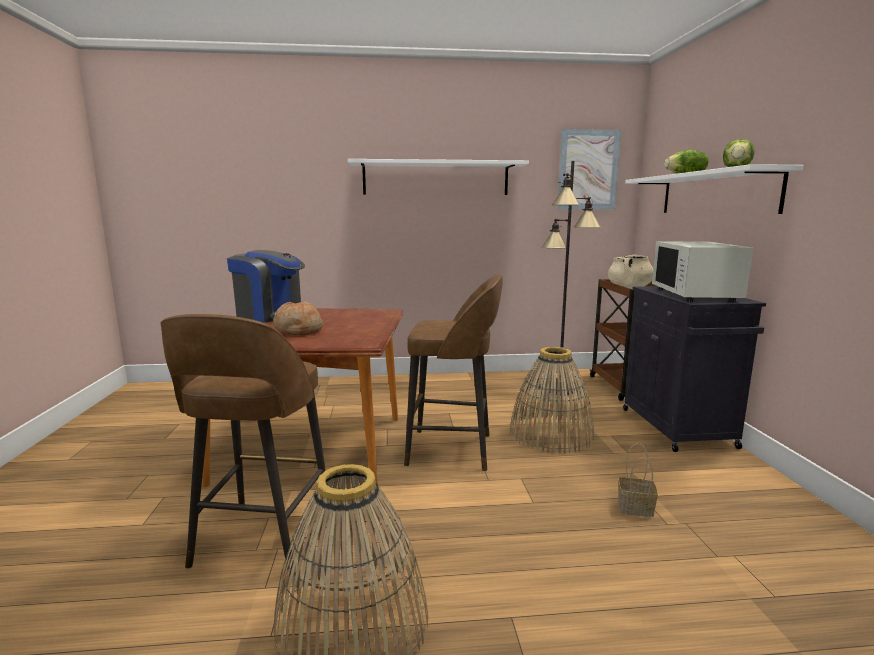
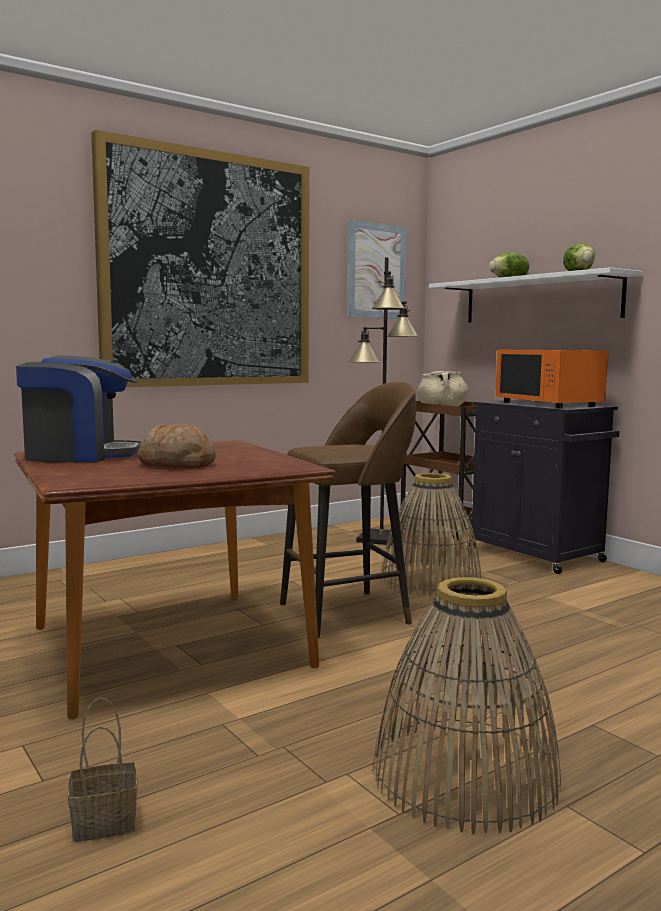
camera: 30 degrees left, 5 degrees down
(261, 539) = (249, 745): brown stool -> none
(436, 179) = (208, 270): white shelf -> picture
(634, 508) = (581, 622): basket -> basket (102, 824)
(695, 295) = (548, 404): white microwave -> orange microwave

